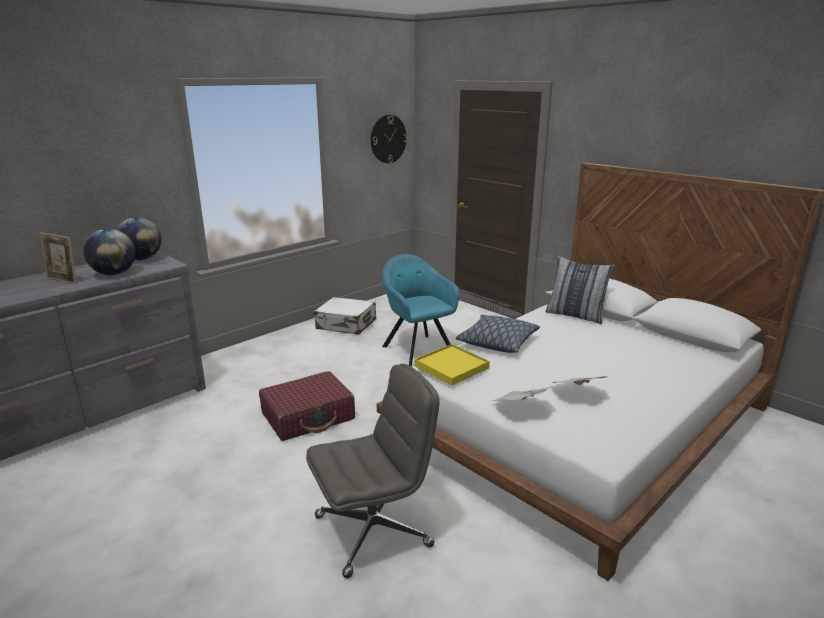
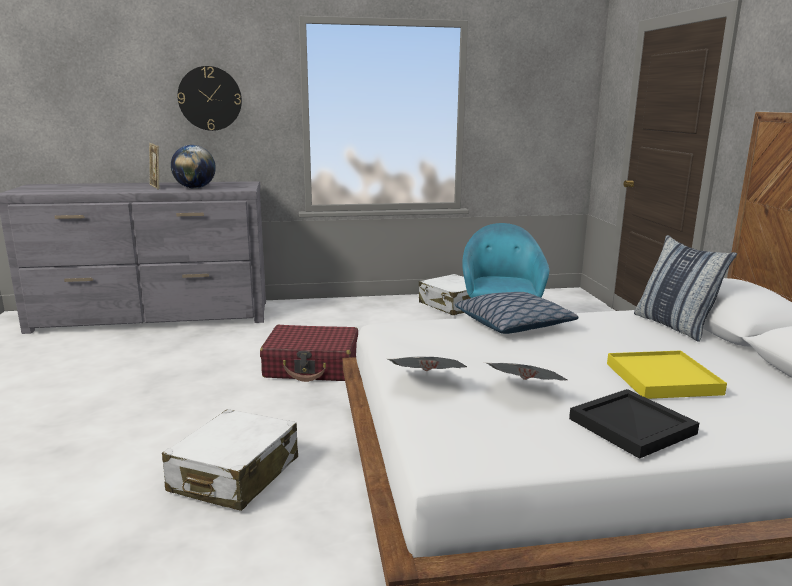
camera: 35 degrees right, 5 degrees down
(142, 259) = (234, 184): globe -> none
(374, 530) = (234, 475): grey office chair -> white suitcase
(388, 139) = (556, 98): wall clock -> wall clock (210, 98)
(451, 367) = (413, 329): yellow tray -> yellow tray (662, 379)
(651, 395) = (634, 426): none -> black tray

